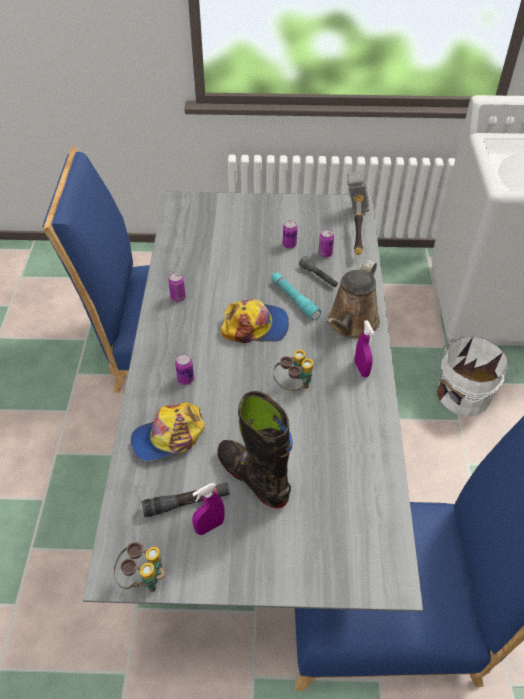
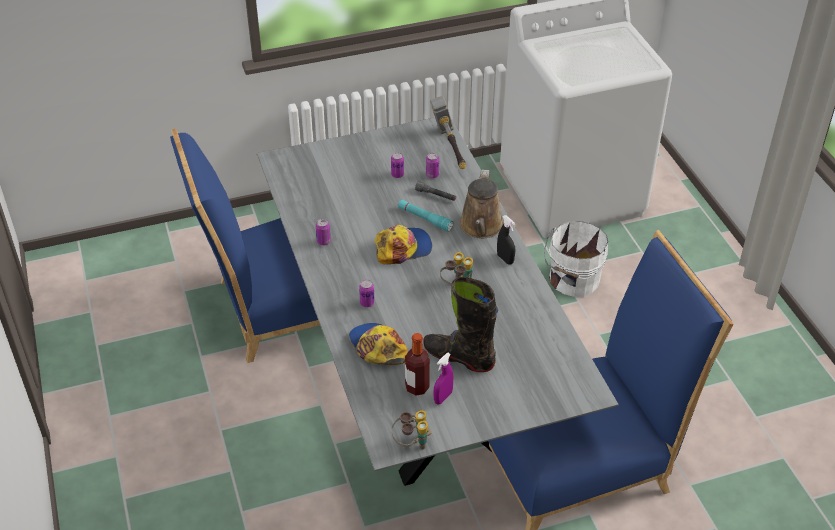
camera: 20 degrees left, 5 degrees down
(169, 437) = (377, 347): cap -> cap turned 105 degrees clockwise
(186, 502) = (417, 387): black flashlight -> bottle
(361, 369) = (505, 259): purple spray bottle -> black spray bottle

